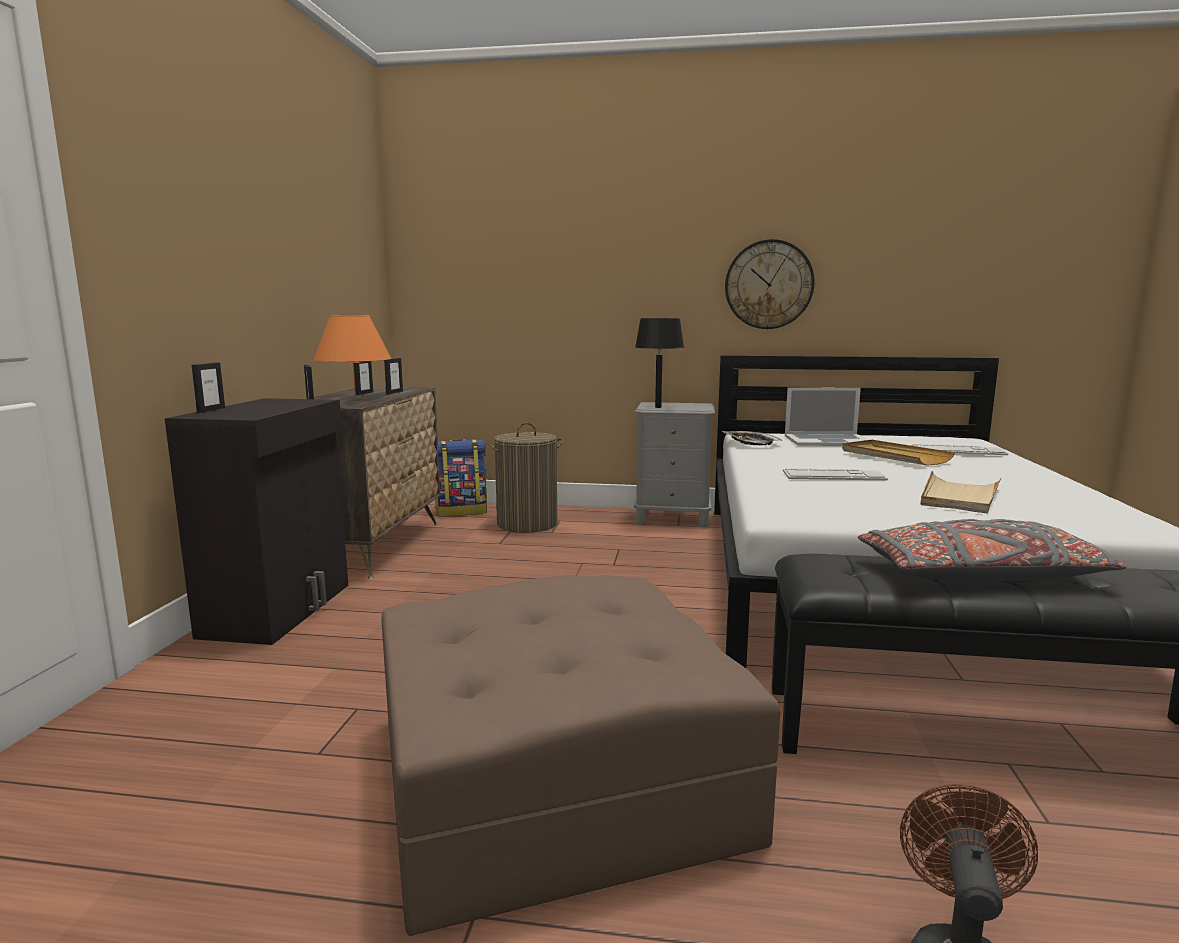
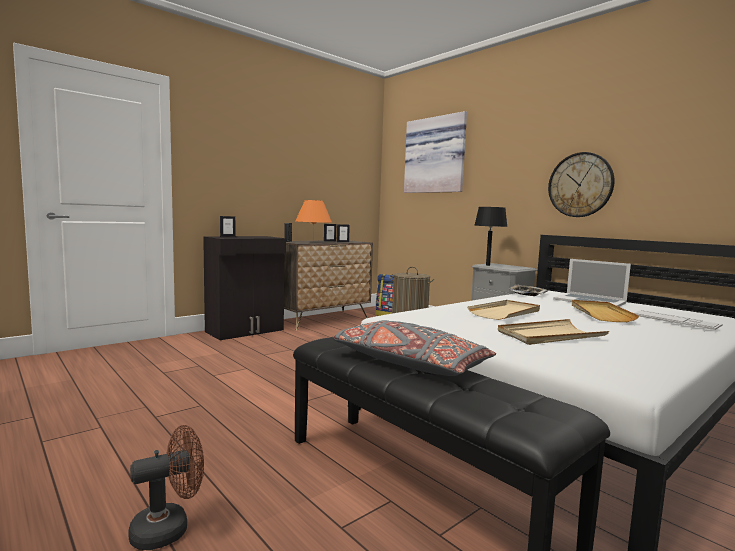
camera: 40 degrees right, 5 degrees down
(515, 227) = (436, 155): none -> picture
(555, 775) = (203, 407): brown ottoman -> none
(833, 476) = (505, 312): keyboard -> beige tray

